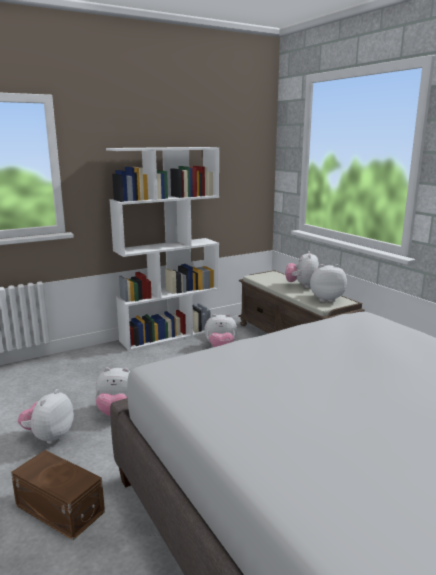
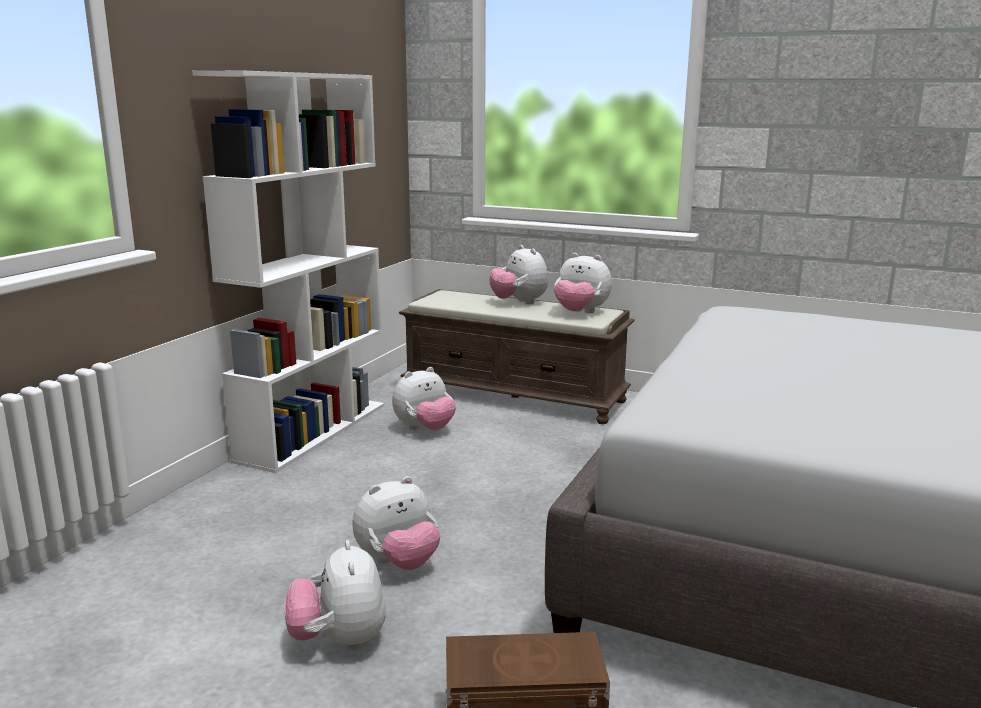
camera: 35 degrees left, 0 degrees up
(326, 299) = (580, 313): plush toy -> plush toy turned 120 degrees counterclockwise

